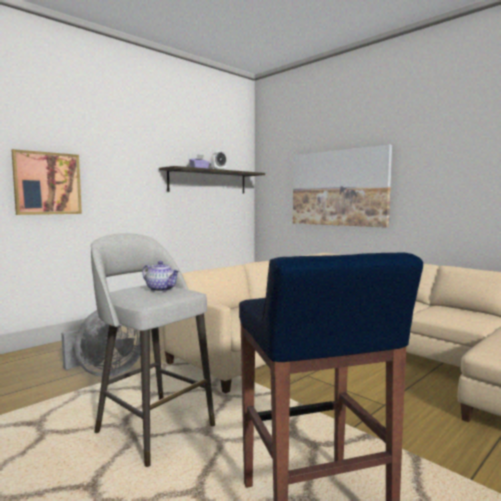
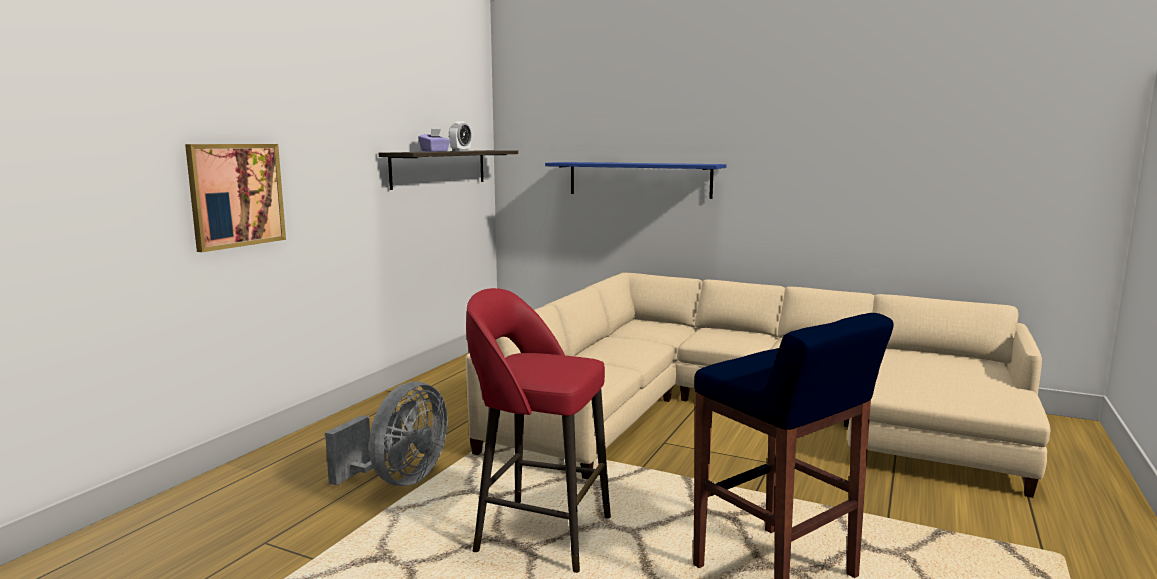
camera: 20 degrees left, 5 degrees up
(153, 428) = (540, 533): grey stool -> red stool
(161, 289) = (553, 360): teapot -> none
(338, 188) = (639, 179): picture -> blue shelf

